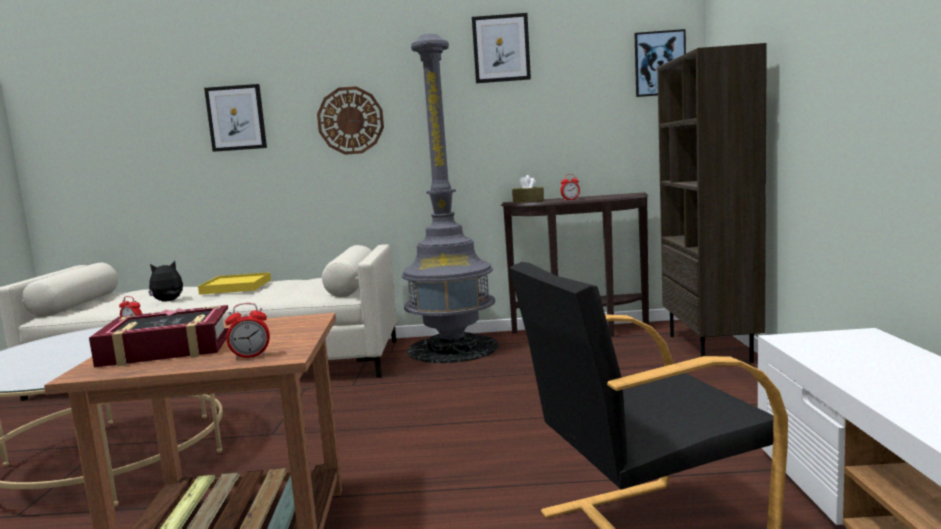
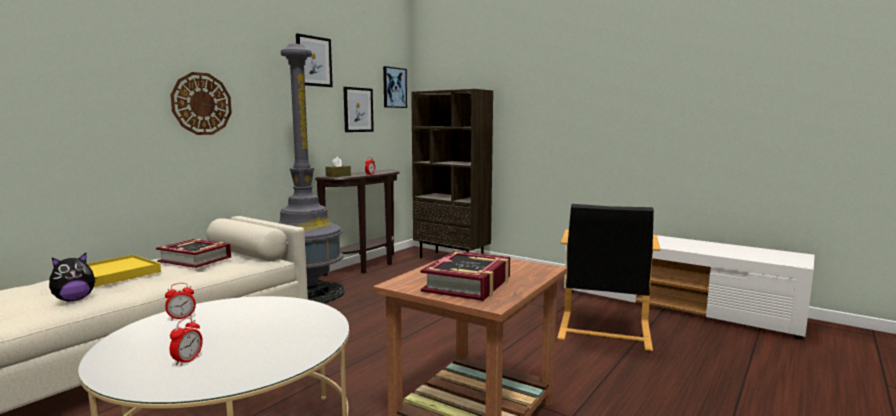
camera: 55 degrees left, 0 degrees up
(168, 301) = (74, 299): plush toy -> plush toy turned 135 degrees counterclockwise
(236, 118) = (76, 88): picture -> picture (358, 110)
(250, 356) = (533, 272): alarm clock -> alarm clock (187, 360)
(302, 284) = (195, 259): none -> book

